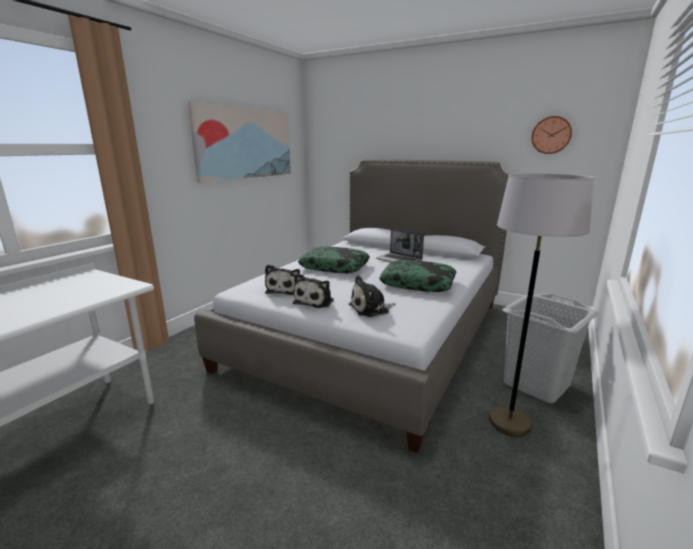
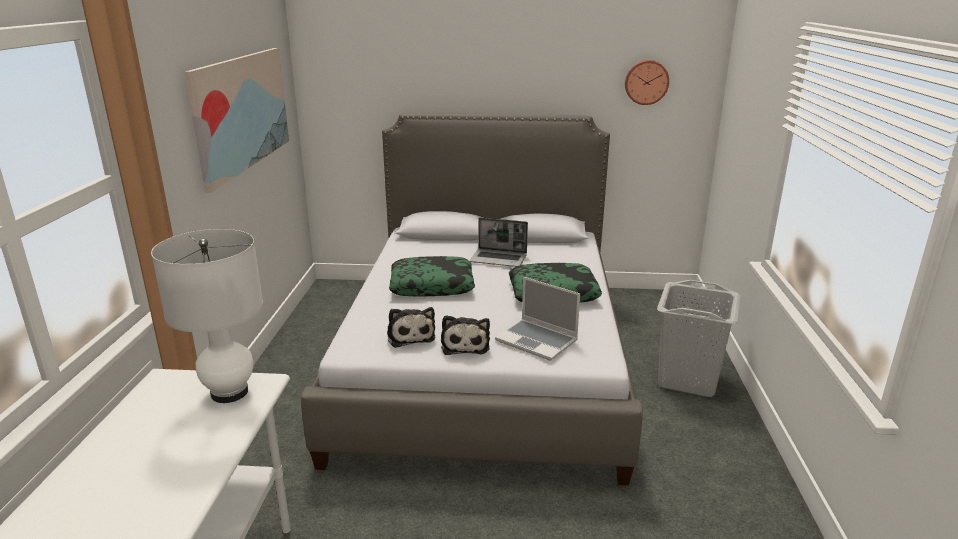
camera: 25 degrees left, 5 degrees up
(106, 286) = (229, 393): none -> white table lamp
(371, 309) = (538, 341): plush toy -> laptop
(509, 422) = (687, 428): grey floor lamp -> none

